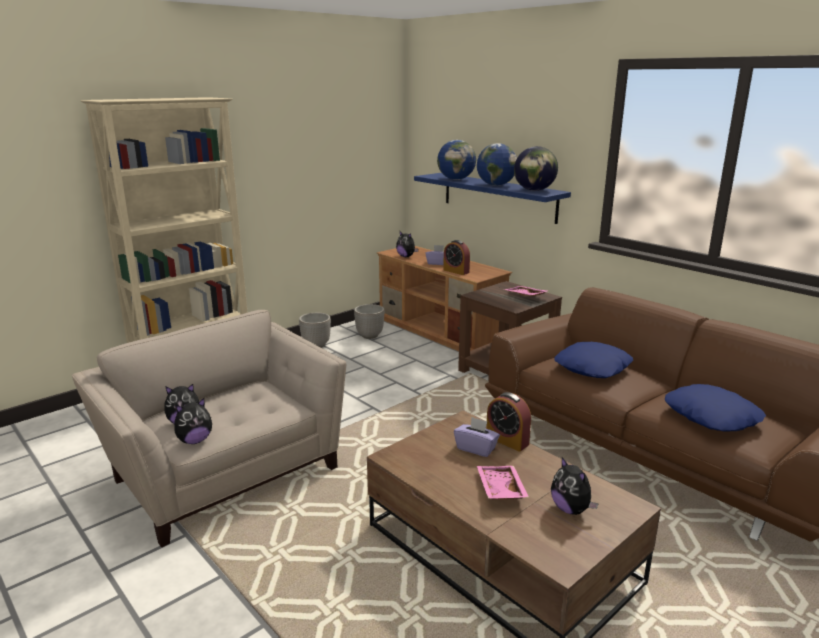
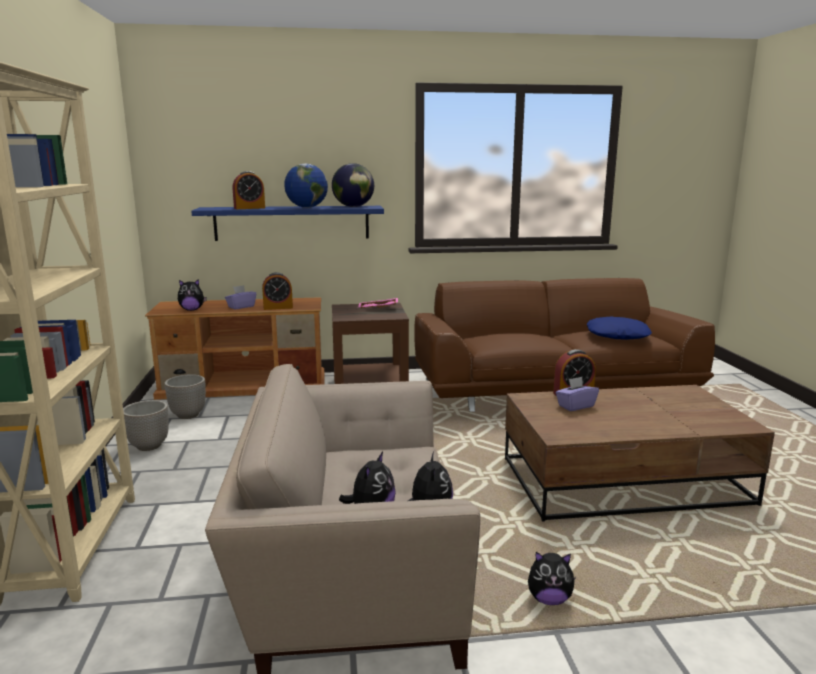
camera: 55 degrees left, 5 degrees down
(456, 179) = (249, 208): globe -> alarm clock
(499, 489) = (643, 416): pink tray -> none
(571, 509) = (683, 404): plush toy -> plush toy (549, 599)
(593, 367) = (513, 336): blue pillow -> none

